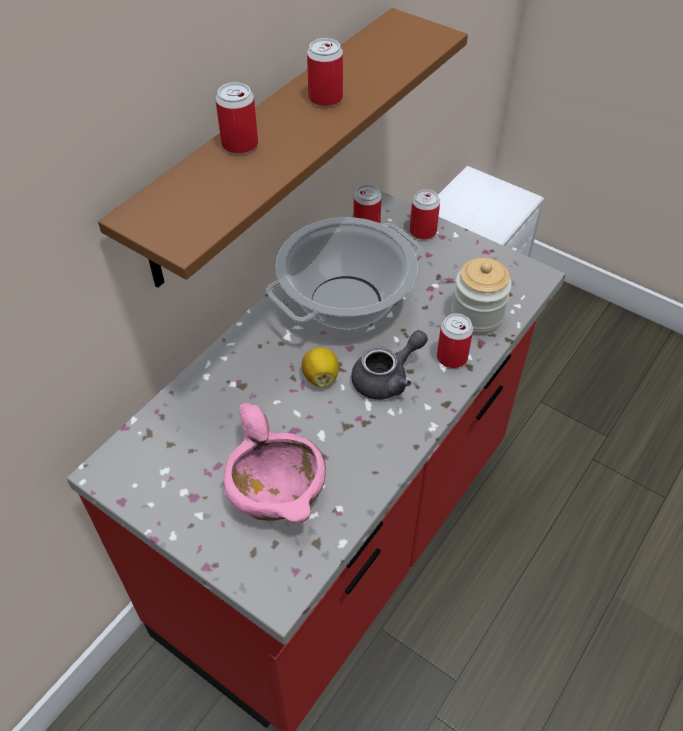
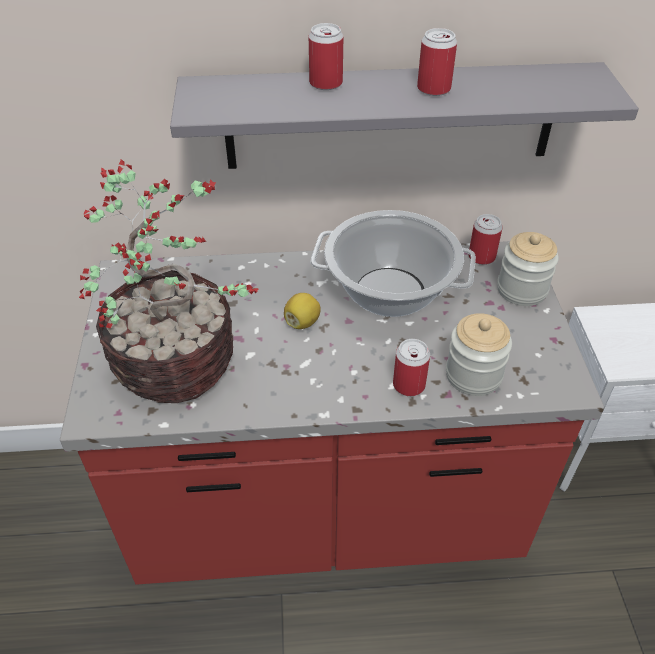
camera: 50 degrees right, 5 degrees down
(269, 146) = (390, 117): brown shelf -> grey shelf
(276, 489) = (178, 360): pink bowl -> potted plant
(387, 378) = (342, 359): grey teapot -> none
(423, 232) = (521, 289): can -> jar

